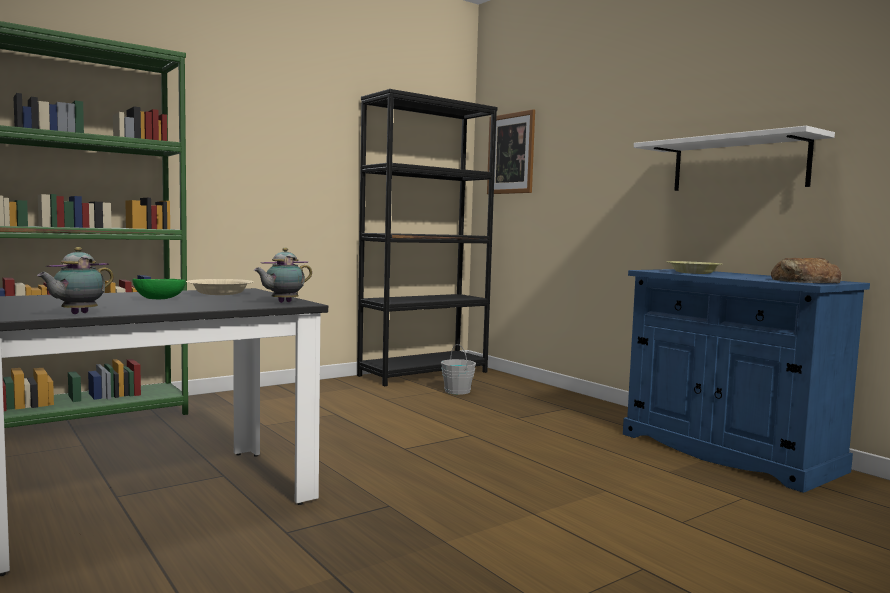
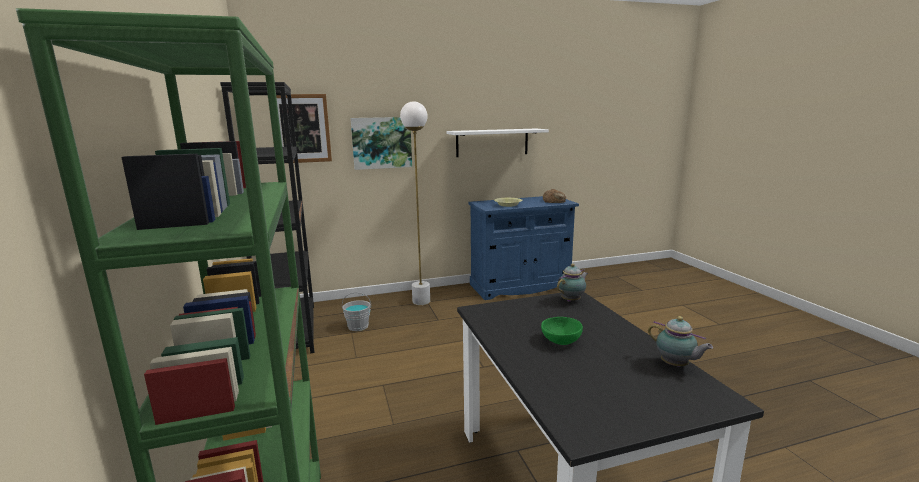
camera: 70 degrees left, 10 degrees up
(220, 293) = (512, 319): beige bowl -> none
(282, 302) = (572, 300): teapot -> teapot turned 105 degrees counterclockwise
(563, 405) = (421, 301): none -> white floor lamp
(582, 168) = (381, 143): none -> picture

